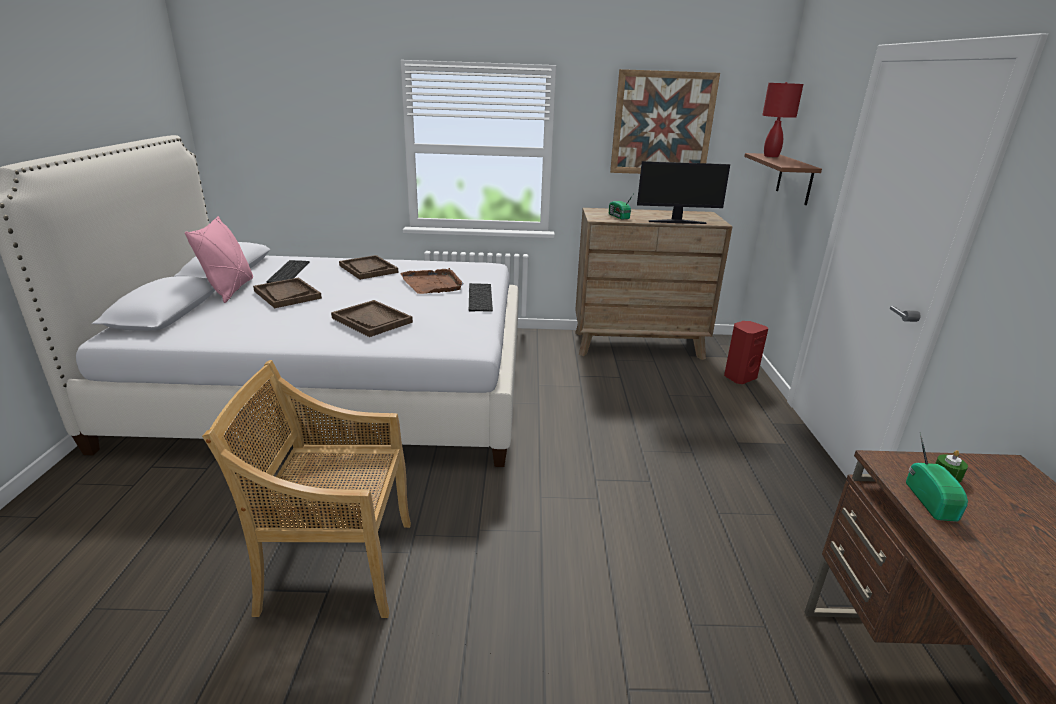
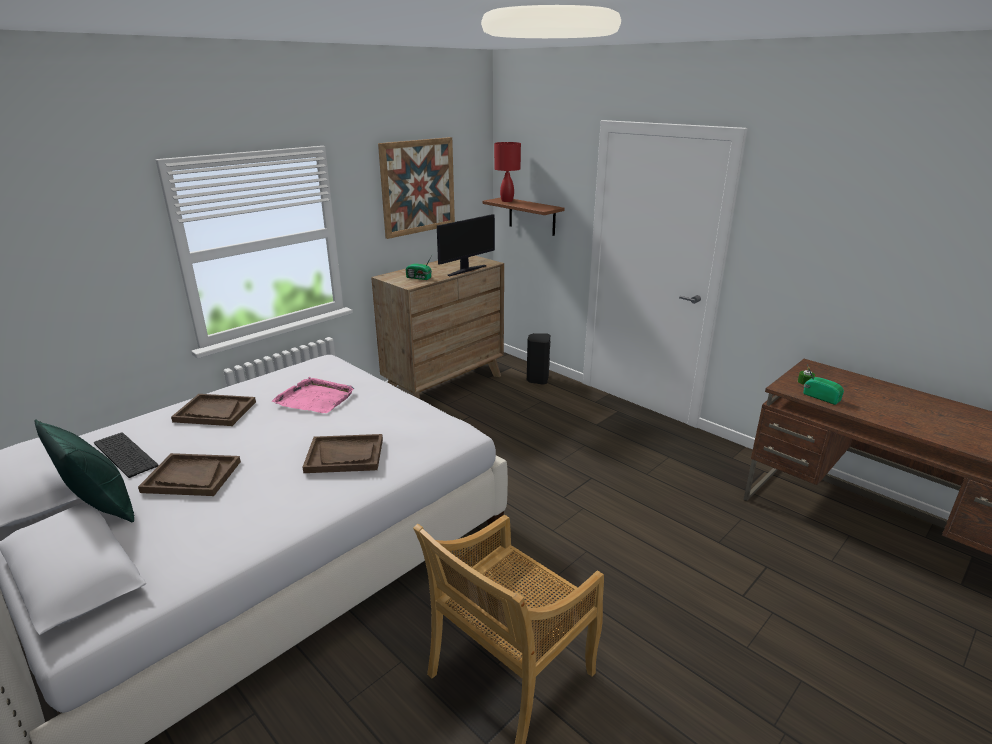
camera: 45 degrees left, 0 degrees up
(230, 290) = (101, 507): pink pillow -> green pillow
(433, 284) = (315, 398): brown tray -> pink tray
(478, 297) = (381, 393): keyboard -> none
(738, 377) = (537, 379): red speaker -> black speaker

